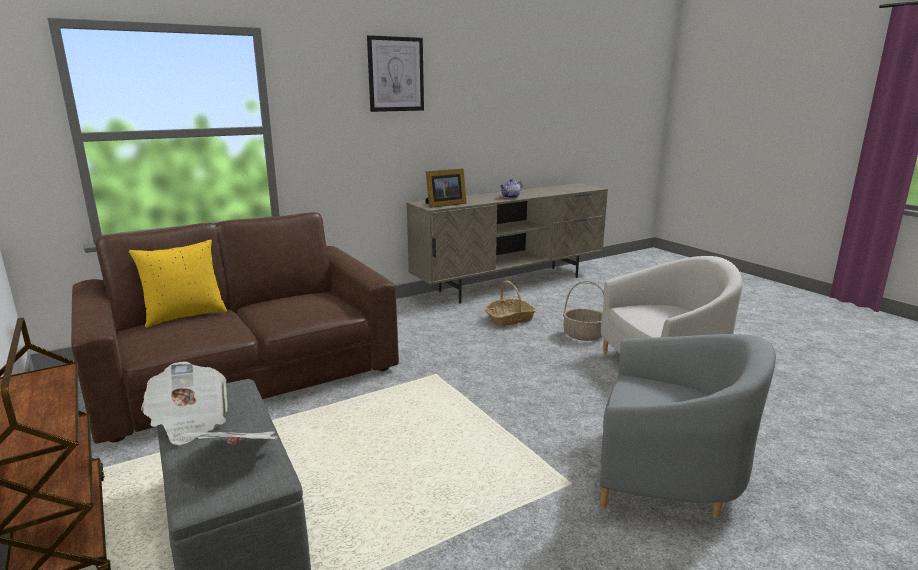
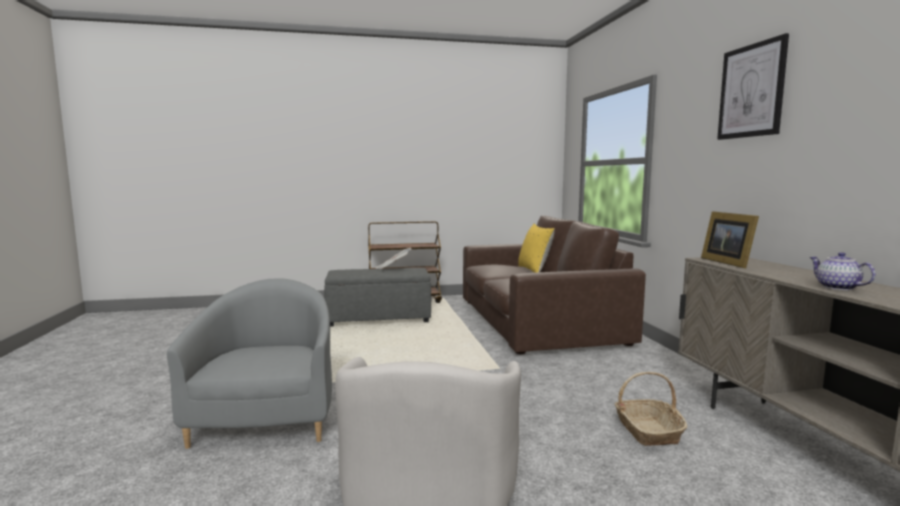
camera: 110 degrees right, 10 degrees down
(238, 456) = (355, 272): newspaper -> none
(584, 335) = (575, 473): basket -> none
(666, 475) = (267, 418): grey armchair -> grey armchair turned 135 degrees clockwise

